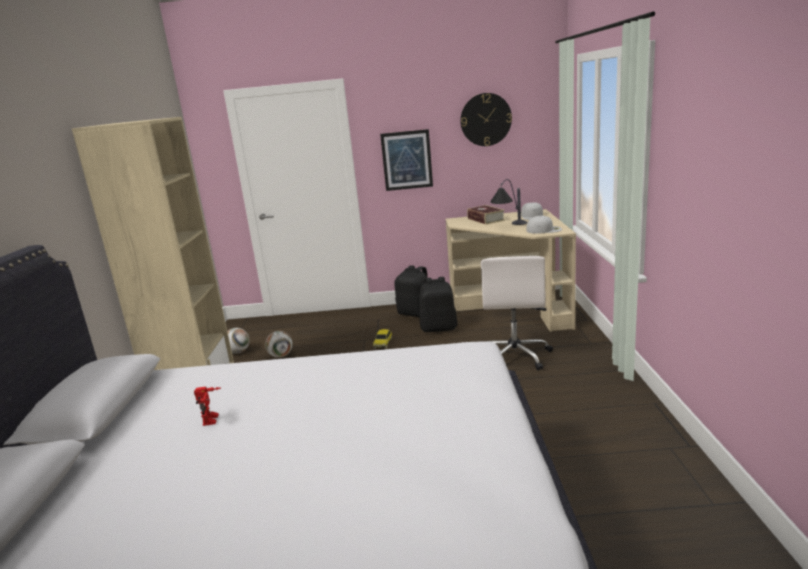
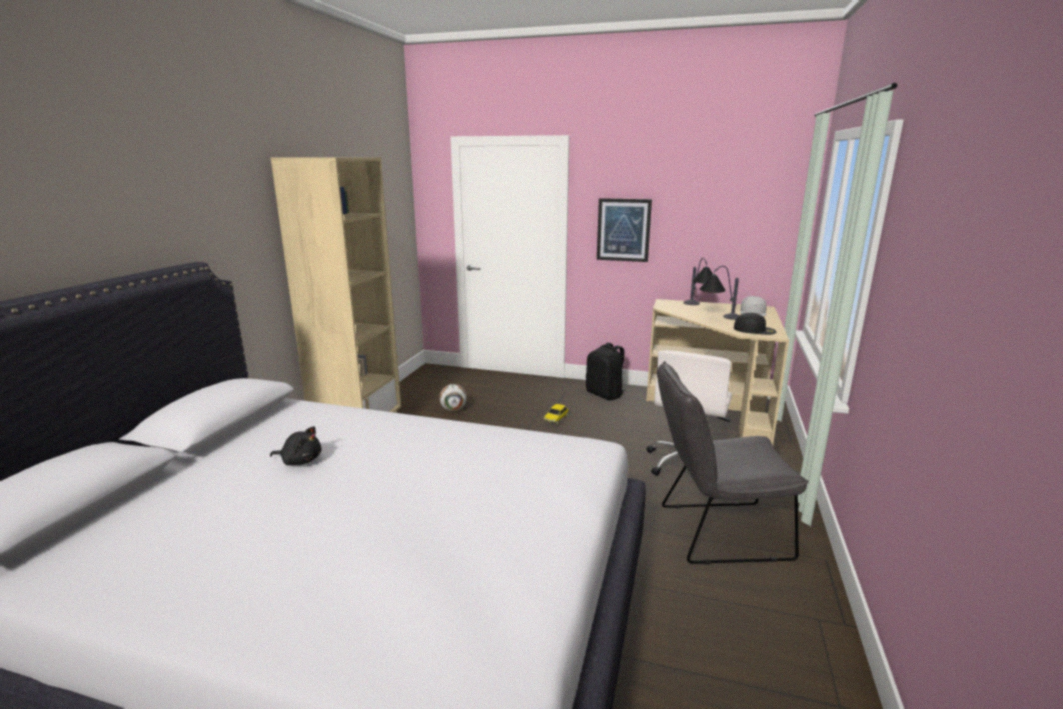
camera: 15 degrees right, 0 degrees up
(213, 420) = (300, 461): toy robot -> black plush toy
(238, 352) = (418, 397): football -> none
(439, 328) = (621, 415): black backpack -> none
(485, 119) = (718, 196): wall clock -> none
(485, 219) = (698, 307): book -> table lamp
(544, 230) = (755, 329): white cap -> black cap
(563, 404) = (714, 532): none -> grey chair

